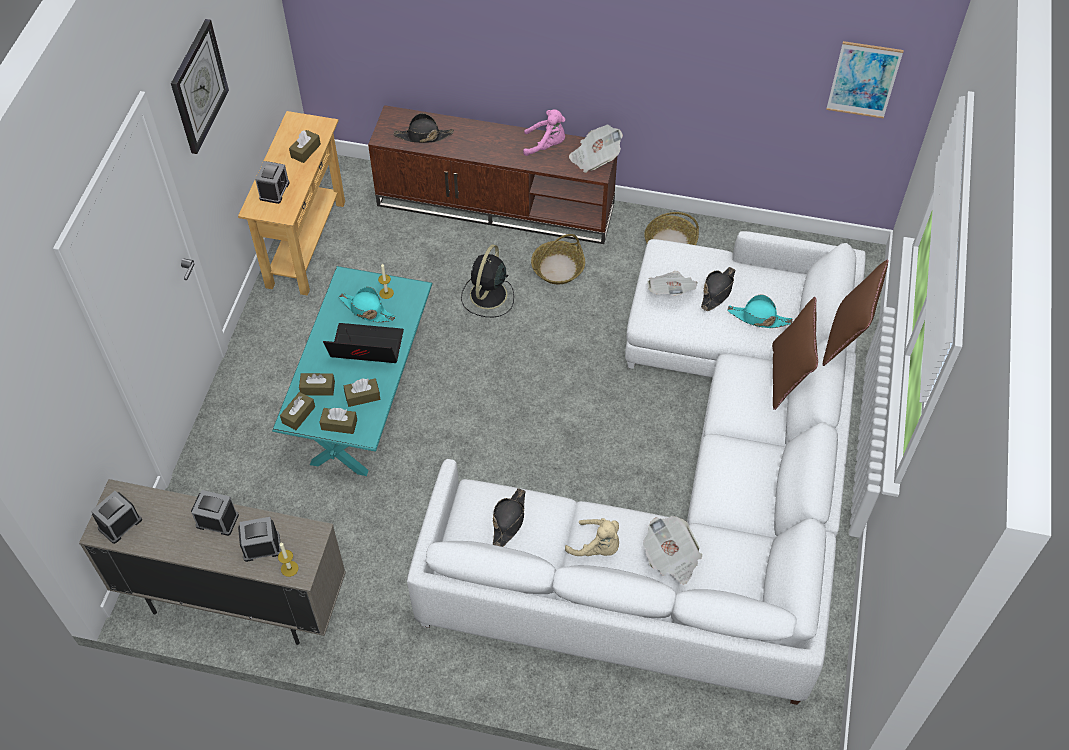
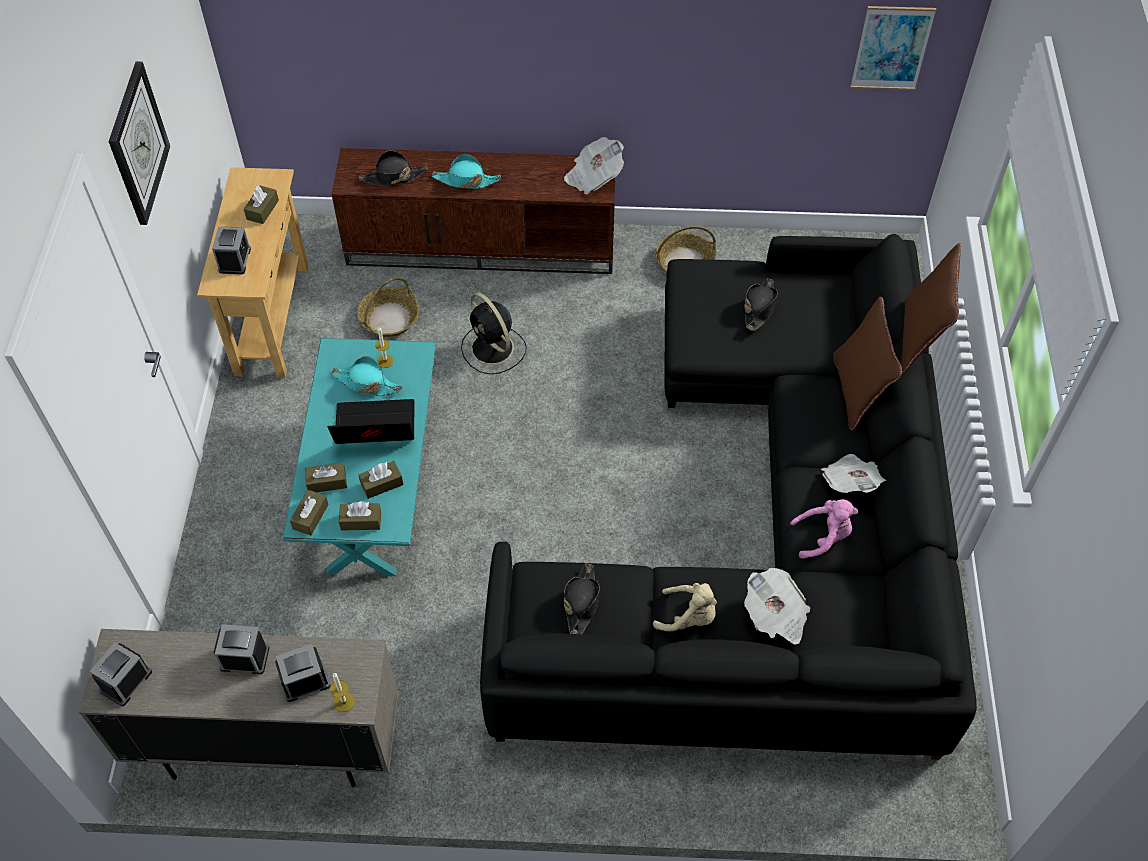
camera: 10 degrees left, 0 degrees up
(487, 296) = (493, 349): black fan -> black fan turned 45 degrees counterclockwise
(546, 145) = (536, 169): pink plush toy -> pink plush toy (823, 537)
(558, 268) = (566, 307): basket -> basket (389, 318)
(670, 292) = (707, 315): newspaper -> newspaper (851, 483)
(690, 491) = (768, 536): white sofa -> black sofa
(758, 318) = (811, 330): turquoise hat -> turquoise hat (466, 180)

